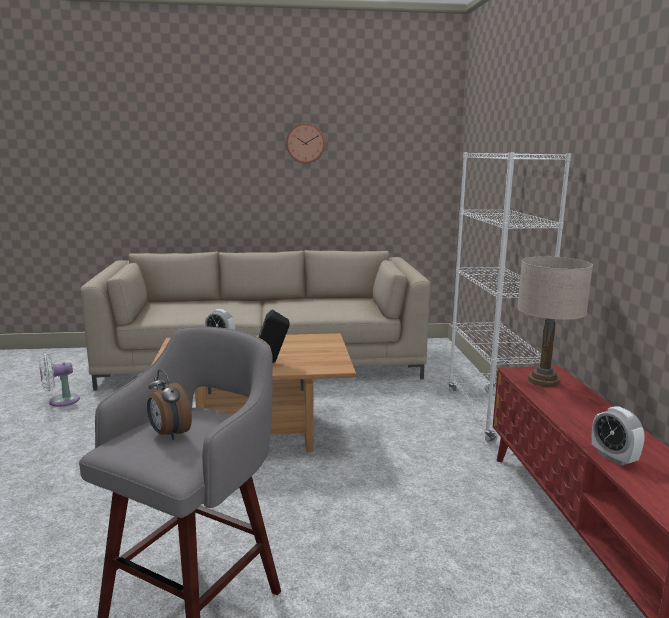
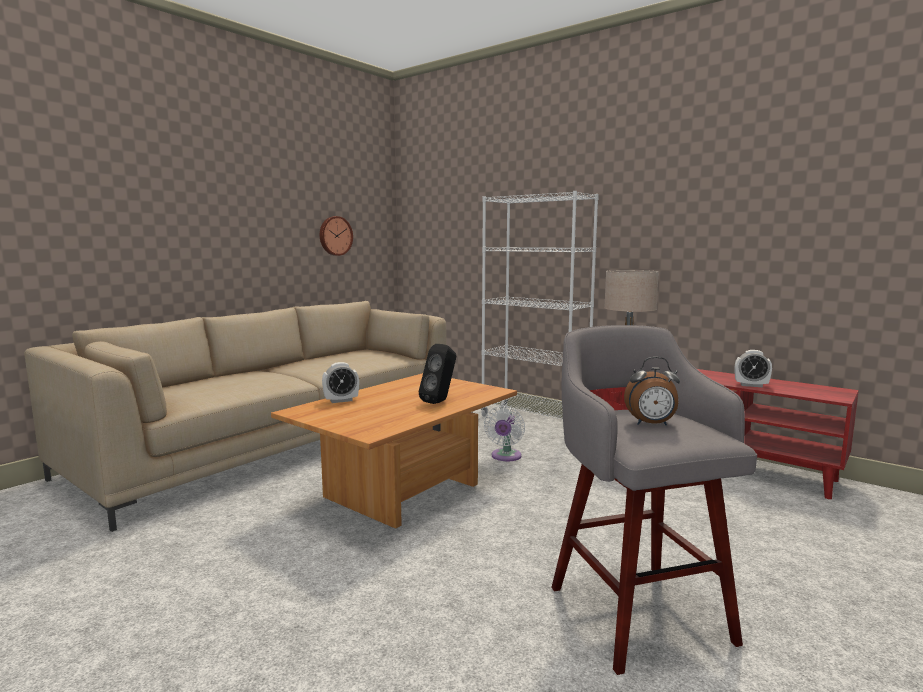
camera: 45 degrees left, 5 degrees down
(60, 401) = (85, 559): white fan -> white fan (505, 457)
(305, 143) = (268, 189): wall clock -> wall clock (335, 236)

